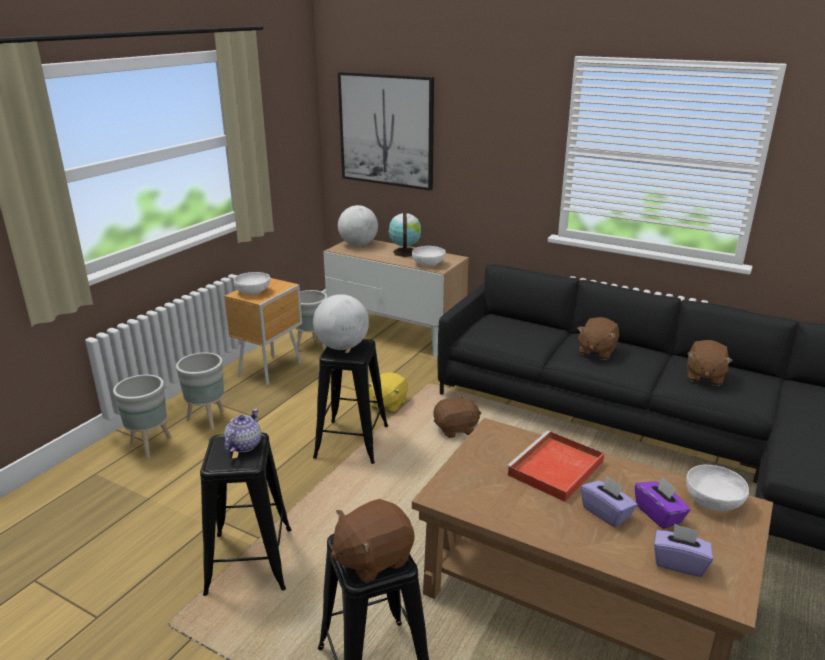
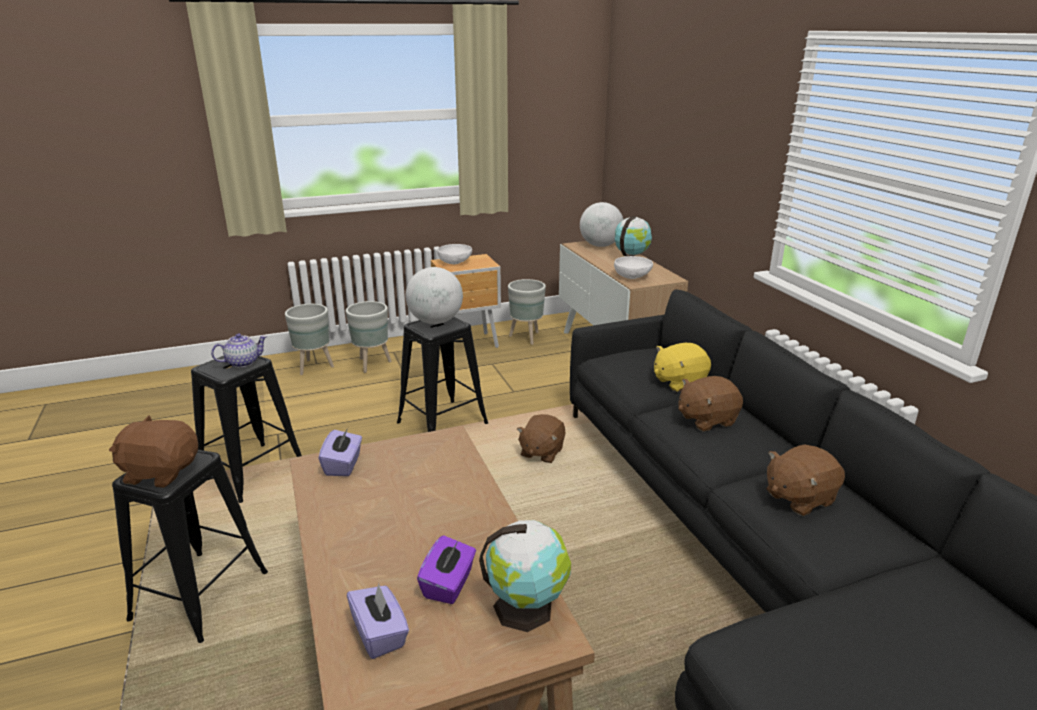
camera: 40 degrees right, 0 degrees up
(386, 130) = (646, 123): picture -> none
(388, 404) = (516, 406): yellow plush toy -> yellow plush toy (679, 382)
(456, 429) = (541, 452): brown plush toy -> brown plush toy turned 90 degrees clockwise
(555, 469) = (436, 495): red tray -> none
(606, 513) = (406, 553): purple tissue box -> purple tissue box (343, 465)
(713, 501) = (527, 608): white bowl -> globe

